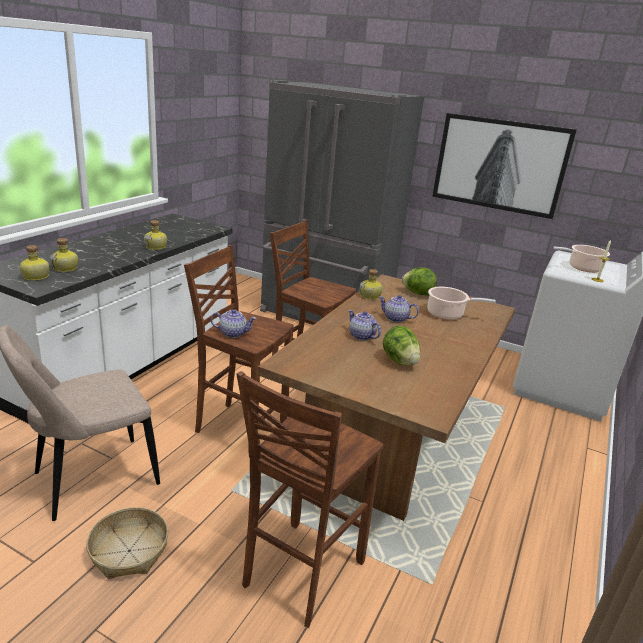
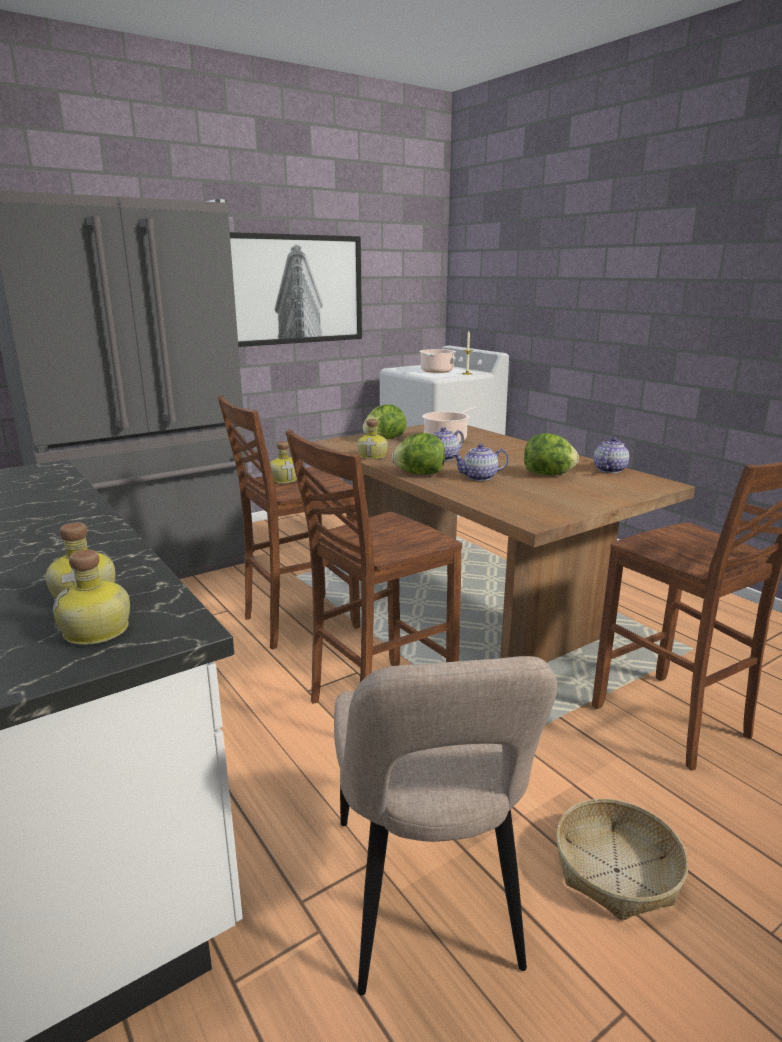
camera: 60 degrees left, 5 degrees down
(156, 247) = (79, 512): bottle -> bottle (285, 479)
(233, 333) = (392, 546): teapot -> teapot (609, 470)
(346, 315) = (419, 474): none -> lettuce

